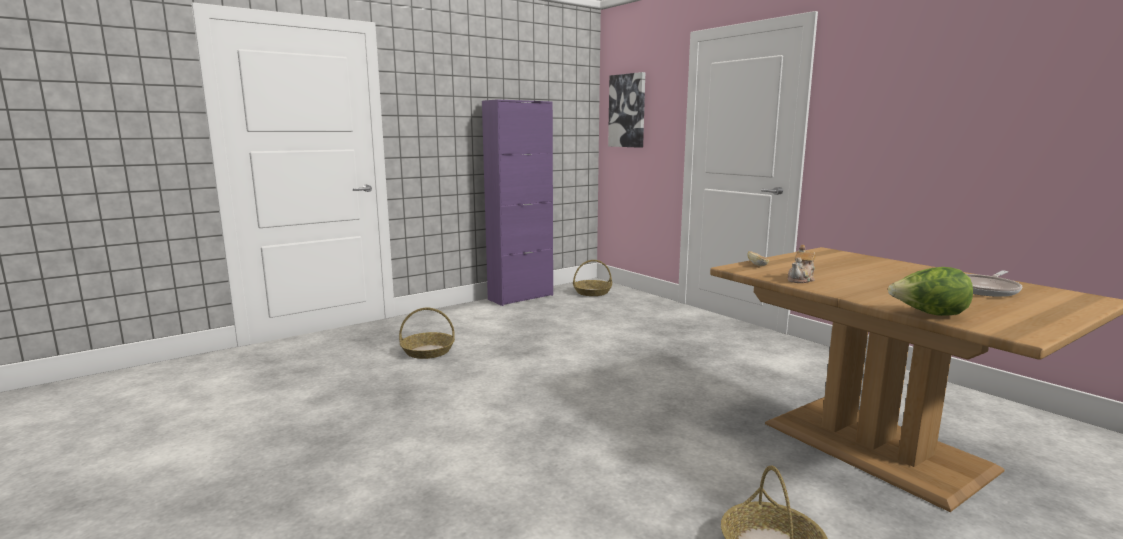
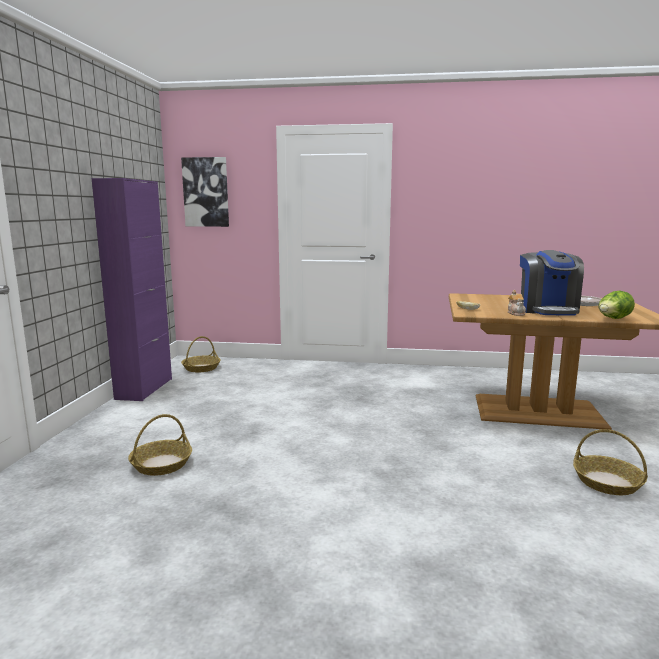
camera: 45 degrees left, 0 degrees up
(870, 285) = (547, 310): none -> coffee machine

